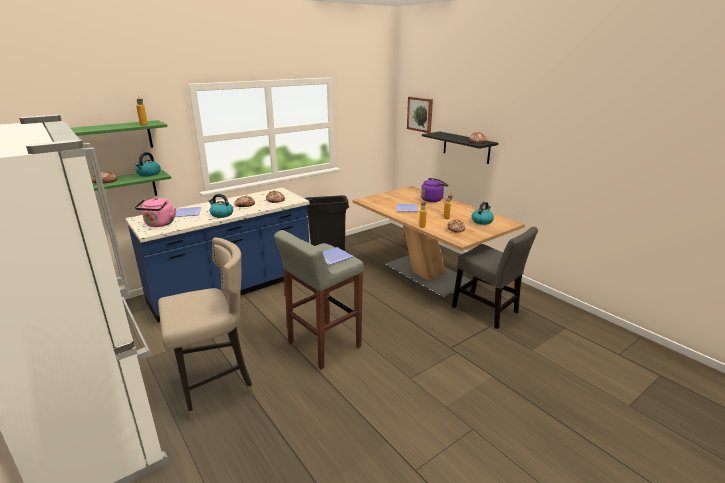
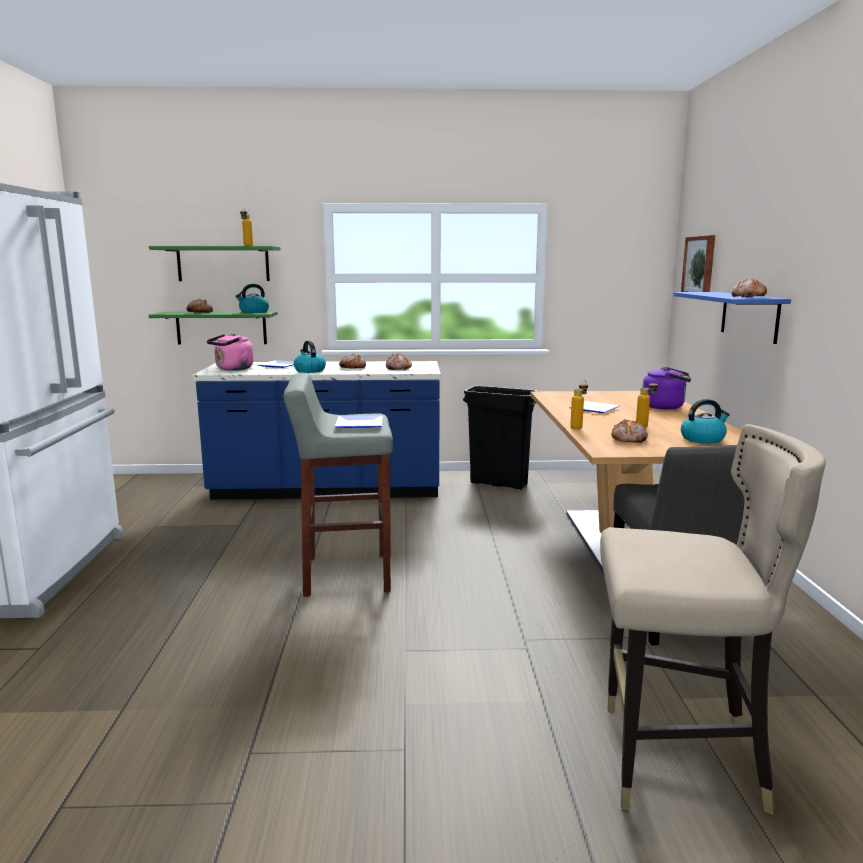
camera: 35 degrees right, 10 degrees down
(216, 388) = (173, 573): beige stool -> beige stool (678, 761)
(466, 147) = (749, 316): black shelf -> blue shelf

